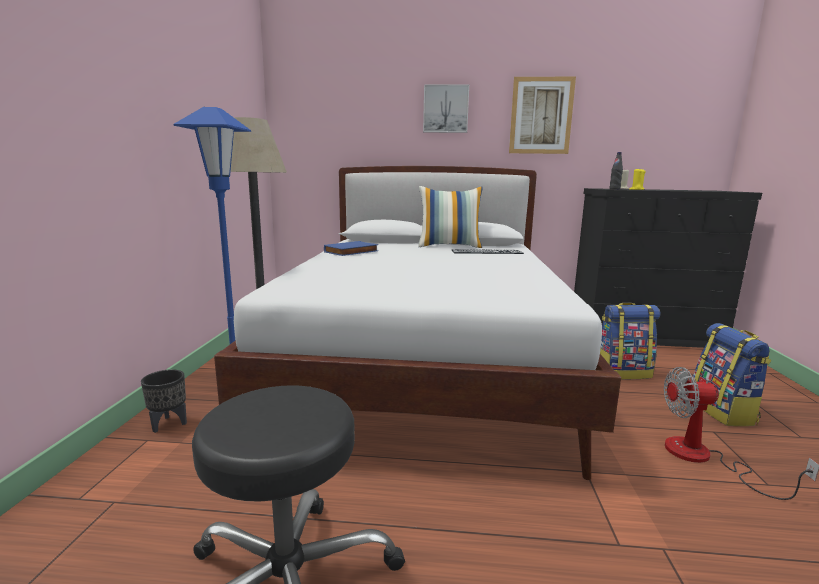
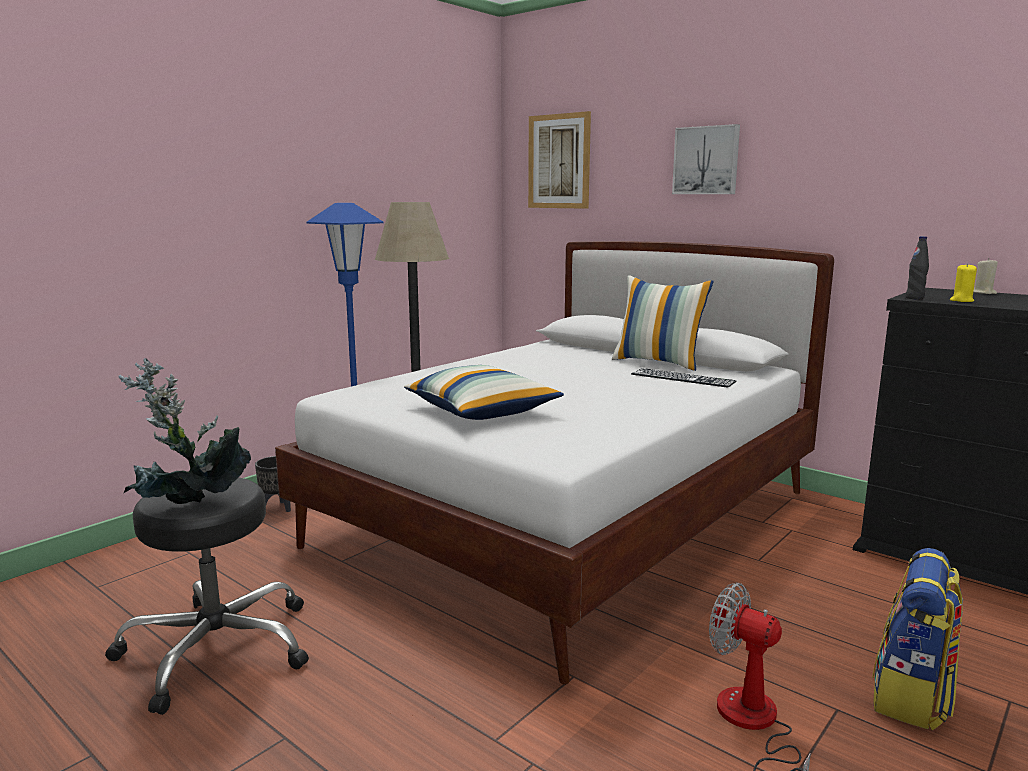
camera: 35 degrees right, 0 degrees up
(299, 433) = (190, 509): none -> potted plant
(351, 252) = (512, 358): blue book -> none
(429, 284) = (482, 411): none -> pillow
(541, 116) = (850, 166): picture -> picture (559, 161)
(622, 372) = (840, 601): backpack -> none

